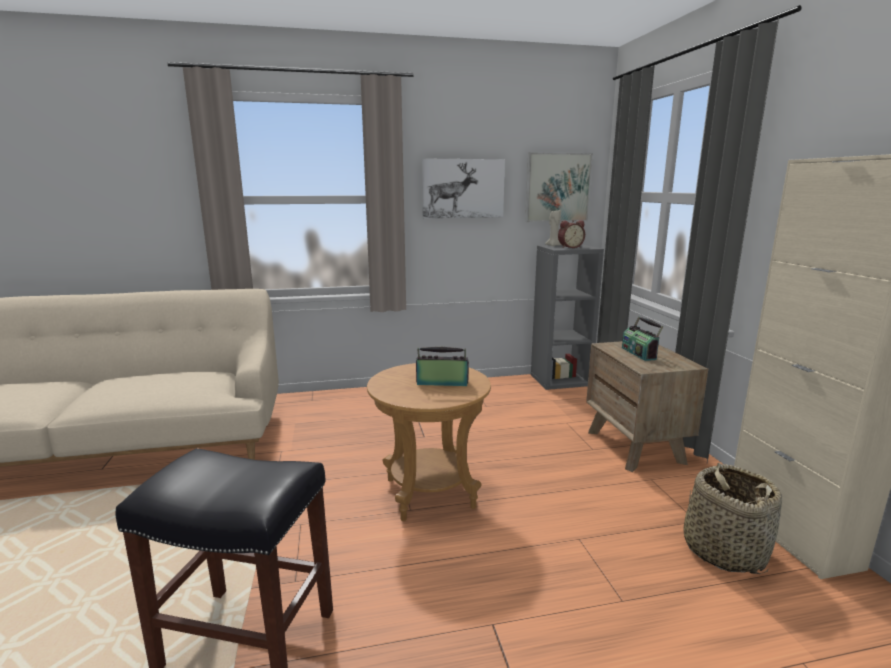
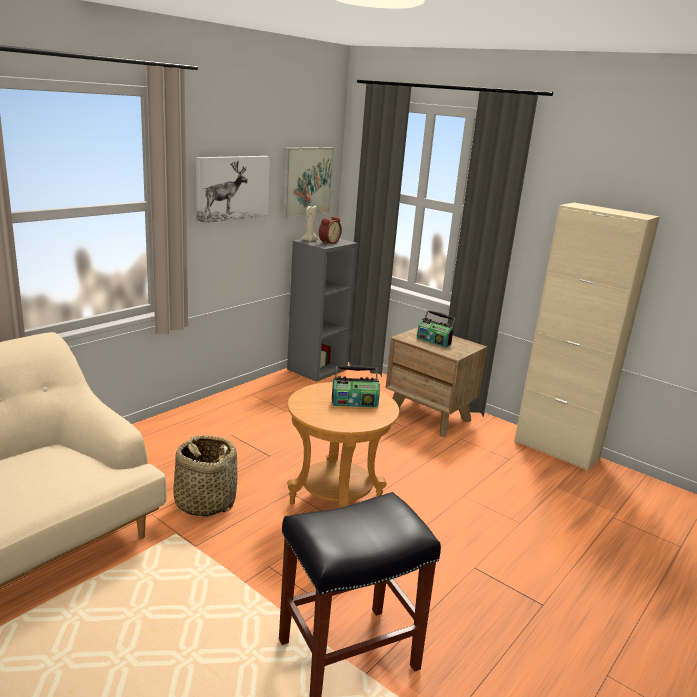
camera: 40 degrees left, 5 degrees up
(442, 383) = (354, 403): radio -> radio turned 150 degrees counterclockwise
(723, 550) = (537, 472): basket -> basket (205, 502)

